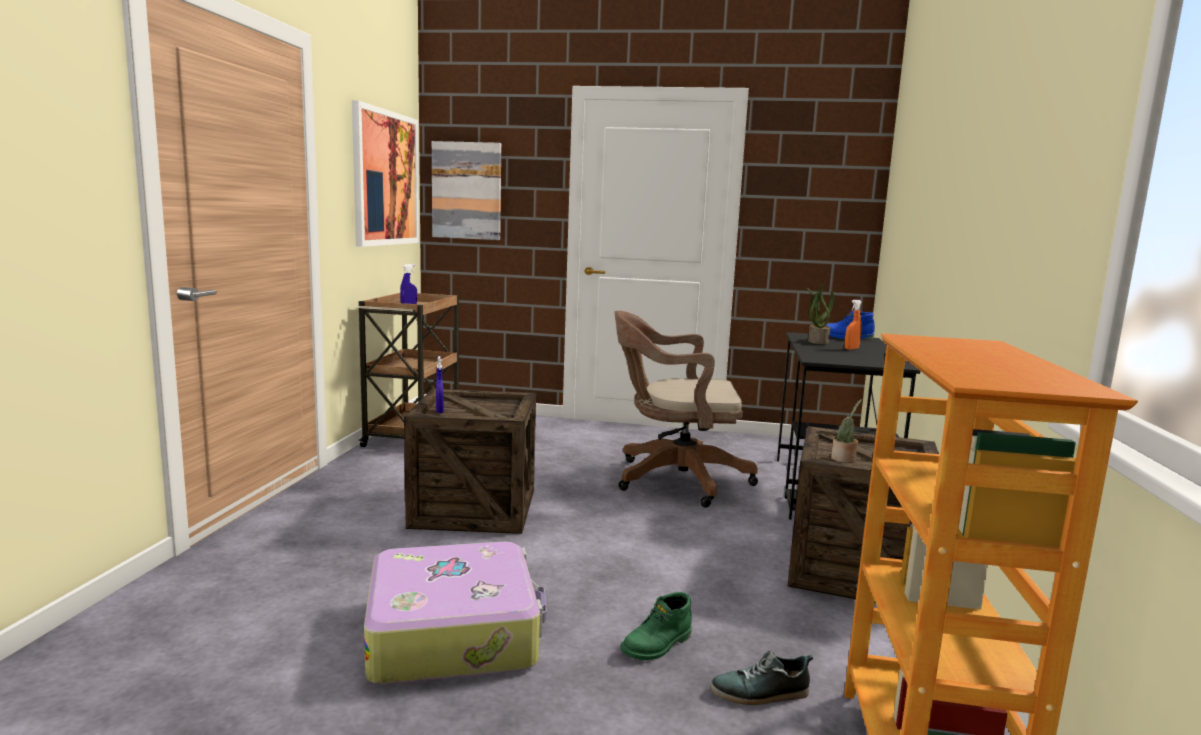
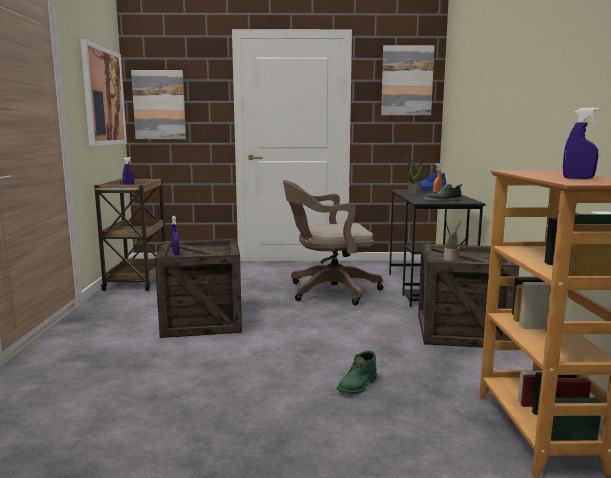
camera: 10 degrees left, 0 degrees up
(454, 632) = (223, 394): suitcase -> none
(760, 693) = (430, 403): shoe -> shoe (443, 200)
(829, 167) = (406, 81): none -> picture
(1000, 368) = (578, 178): none -> blue spray bottle

